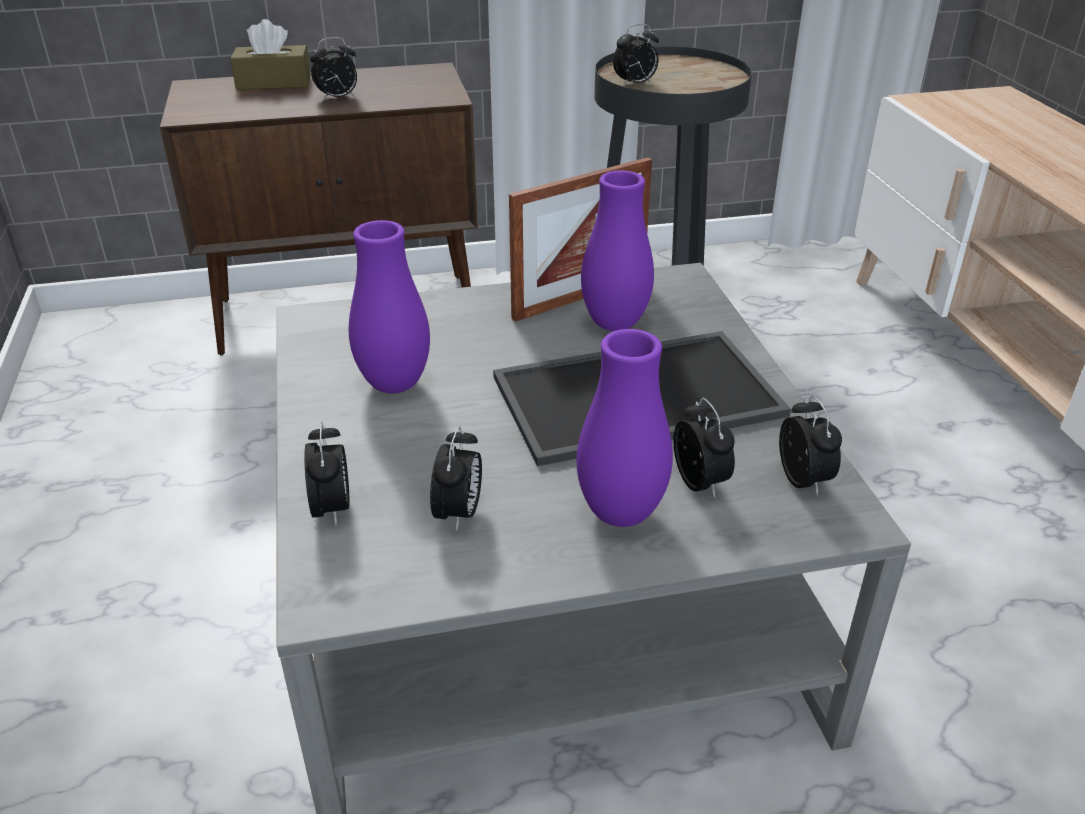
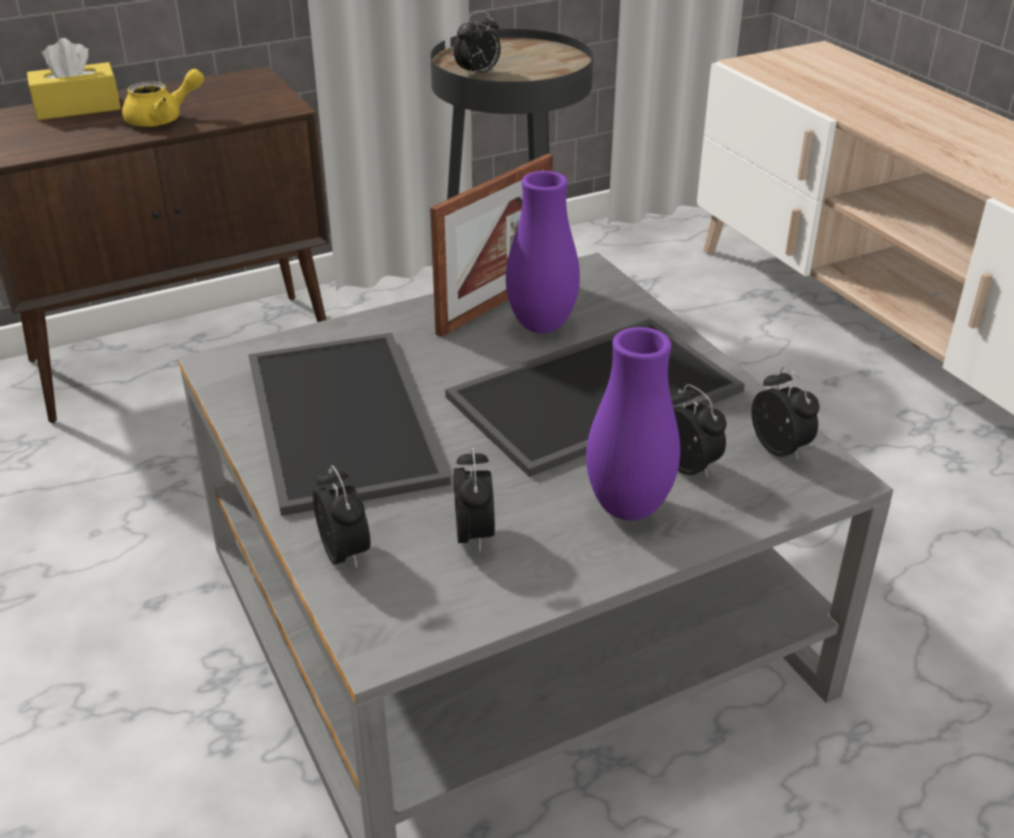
camera: 15 degrees left, 0 degrees up
(274, 82) = (77, 107): brown tissue box -> yellow tissue box
(337, 98) = (163, 119): alarm clock -> yellow teapot
(394, 384) = (347, 419): purple vase -> tray

